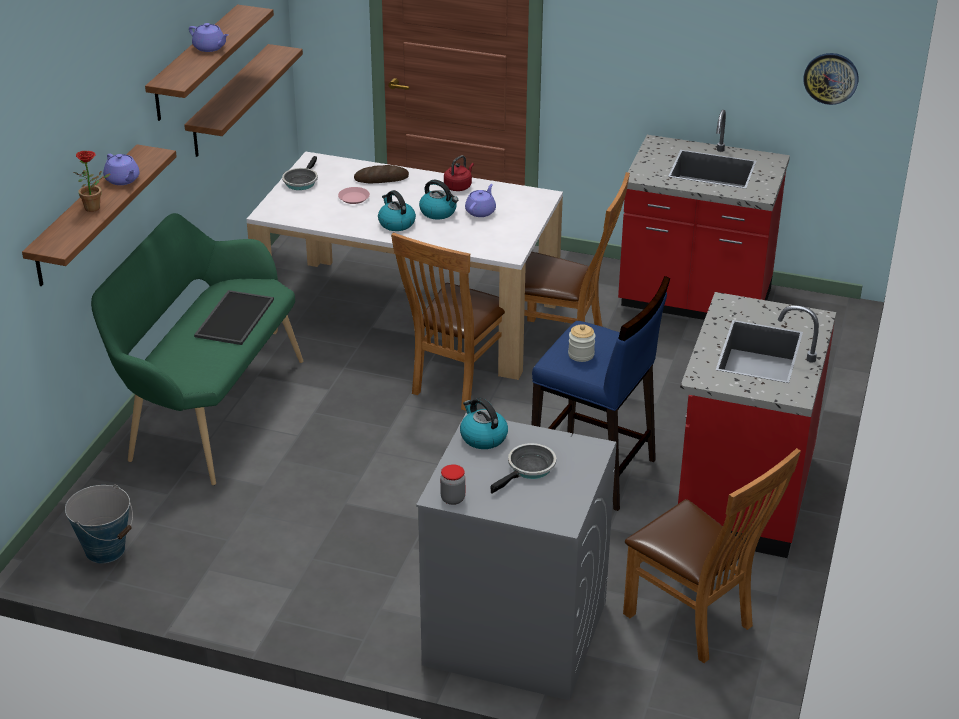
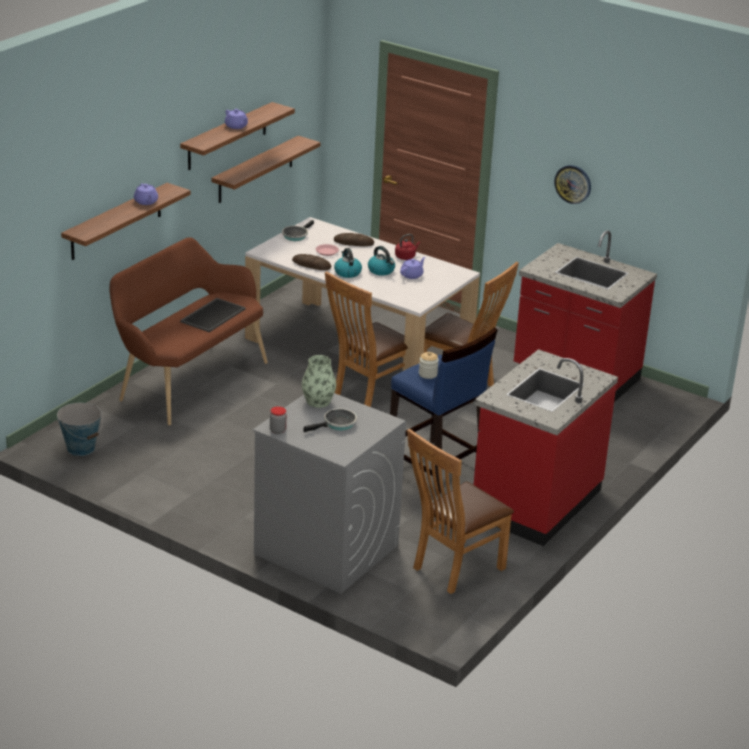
camera: 15 degrees right, 5 degrees down
(96, 208) = (120, 215): potted plant -> none
(208, 410) = (187, 380): green bench -> brown bench
(343, 221) = (311, 265): none -> bread
(482, 437) = (318, 401): kettle -> vase
(695, 622) = (453, 569): brown chair -> brown chair turned 75 degrees clockwise
(831, 78) = (689, 218): wall clock -> wall clock (573, 184)

